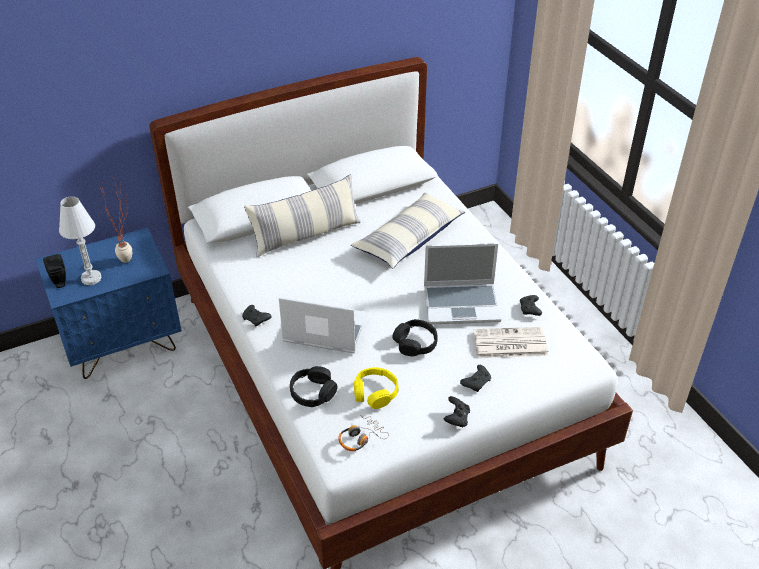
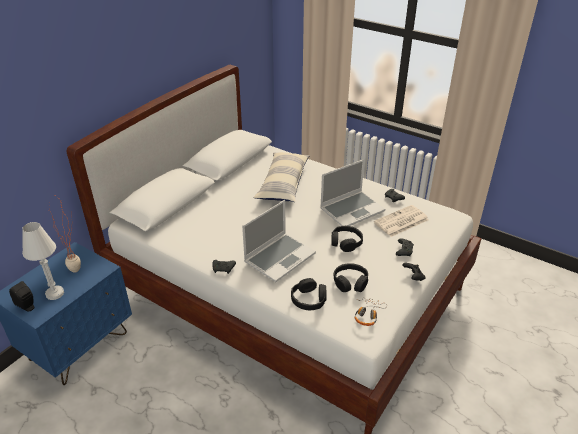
camera: 30 degrees left, 5 degrees down
(306, 235) = (211, 204): pillow -> none
(324, 330) = (279, 257): laptop -> laptop turned 150 degrees clockwise
(375, 393) = (350, 282): yellow headphones -> black headphones

